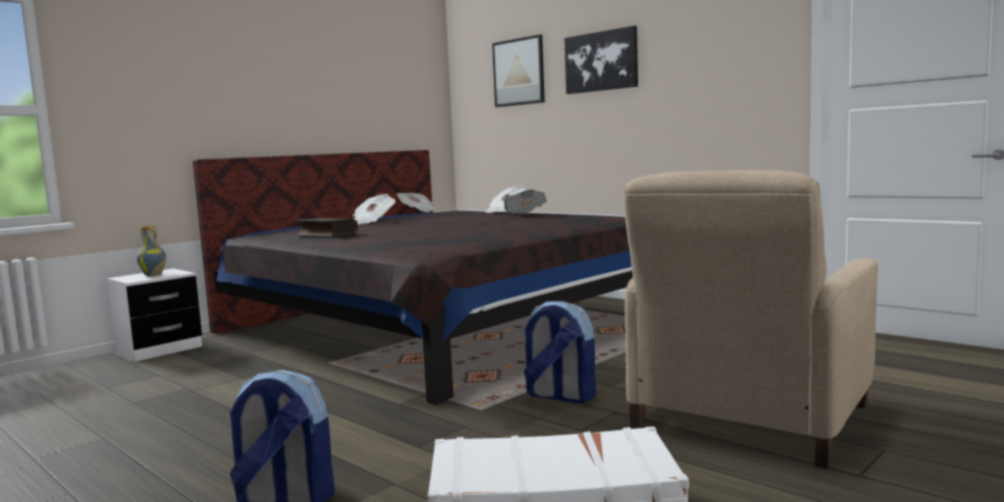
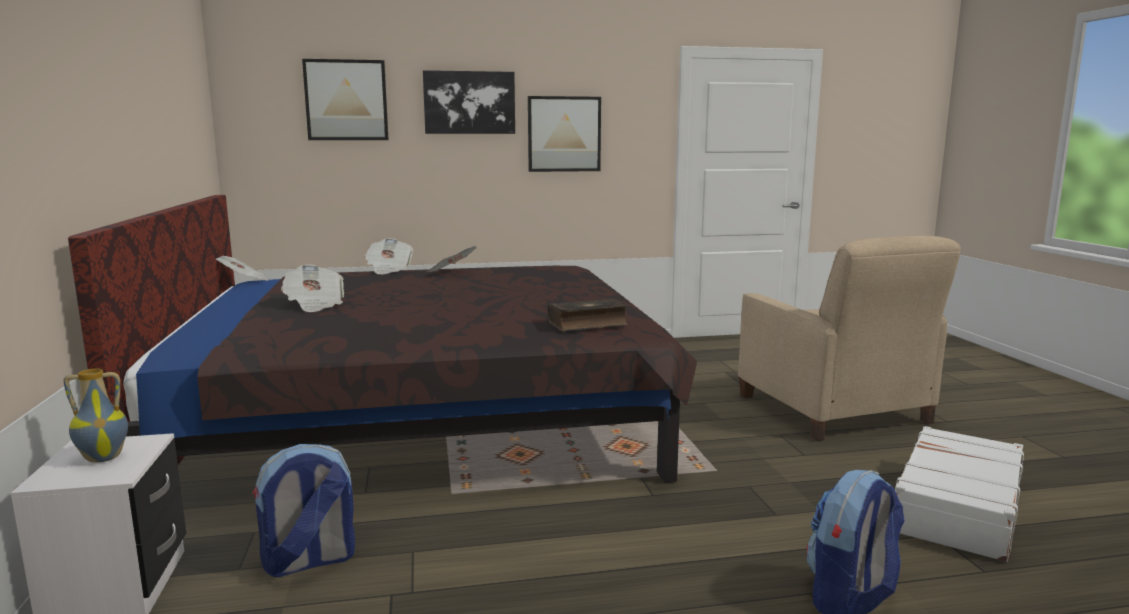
camera: 55 degrees left, 5 degrees up
(326, 235) = (383, 331): book -> book (588, 324)
(559, 396) = (720, 439): backpack -> backpack (309, 561)
(683, 82) = (564, 134): none -> picture

